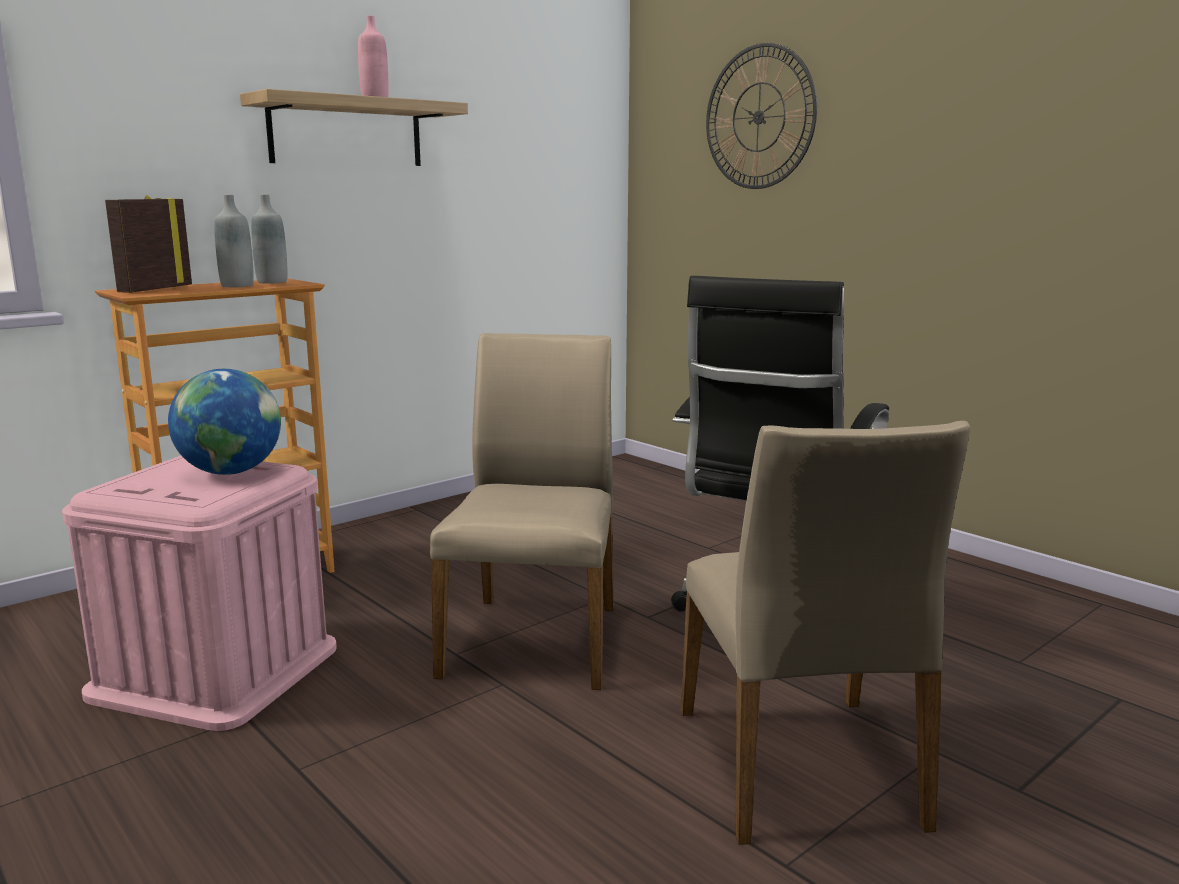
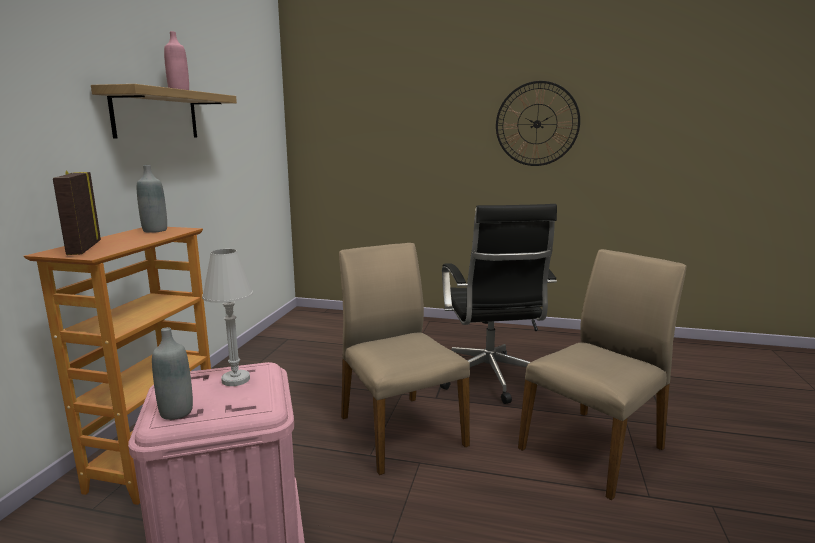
camera: 35 degrees left, 0 degrees up
(230, 472) = (236, 379): globe -> white table lamp
(237, 286) = (142, 237): grey bottle -> grey bottle (176, 412)
(759, 117) = (382, 108): wall clock -> wall clock (537, 124)
(800, 767) = (594, 448): beige chair -> beige chair turned 90 degrees counterclockwise

